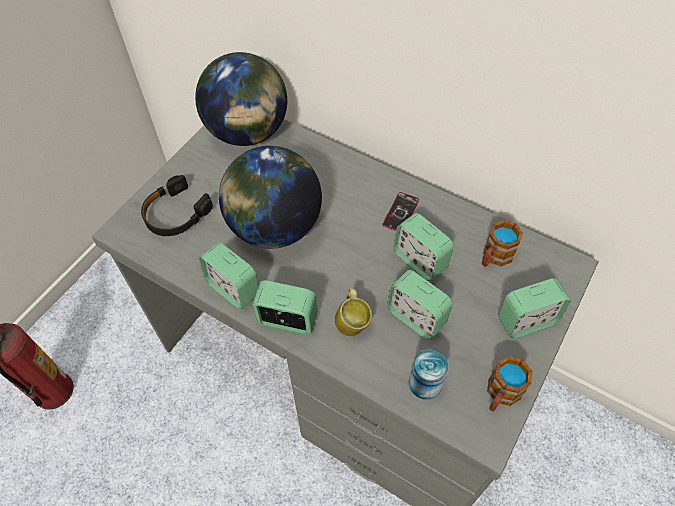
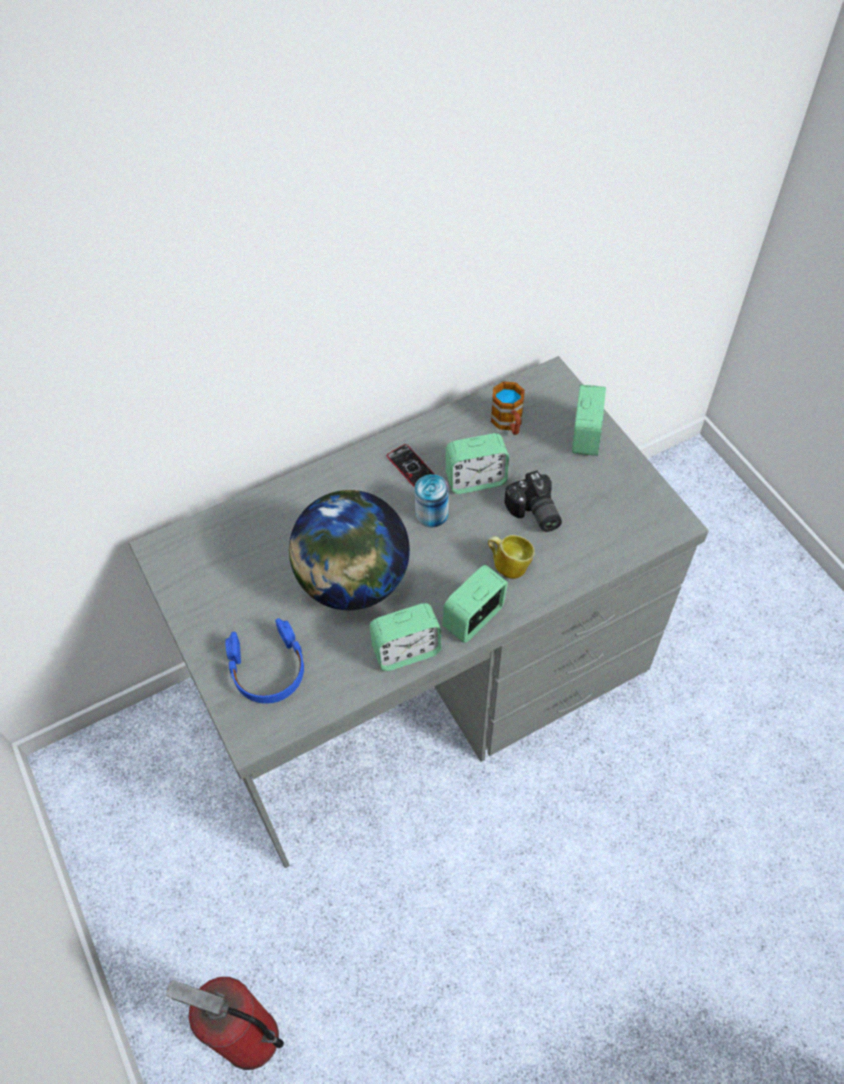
camera: 60 degrees left, 0 degrees up
(176, 214) = (268, 669): black headphones -> blue headphones
(248, 132) = (200, 550): globe -> none
(416, 317) = (533, 513): alarm clock -> camera
(425, 383) = (602, 540): can -> can (431, 513)
(500, 395) = (642, 492): mug -> none

